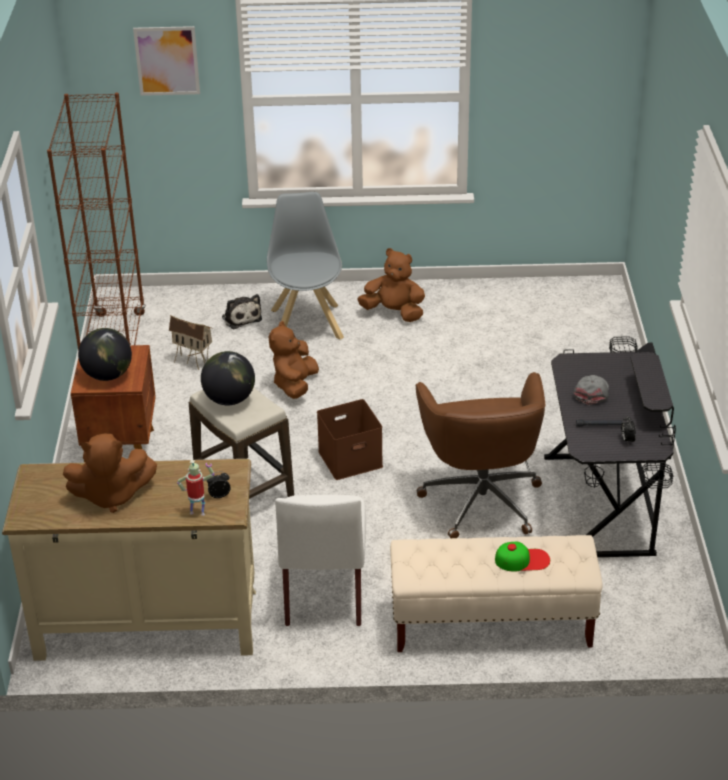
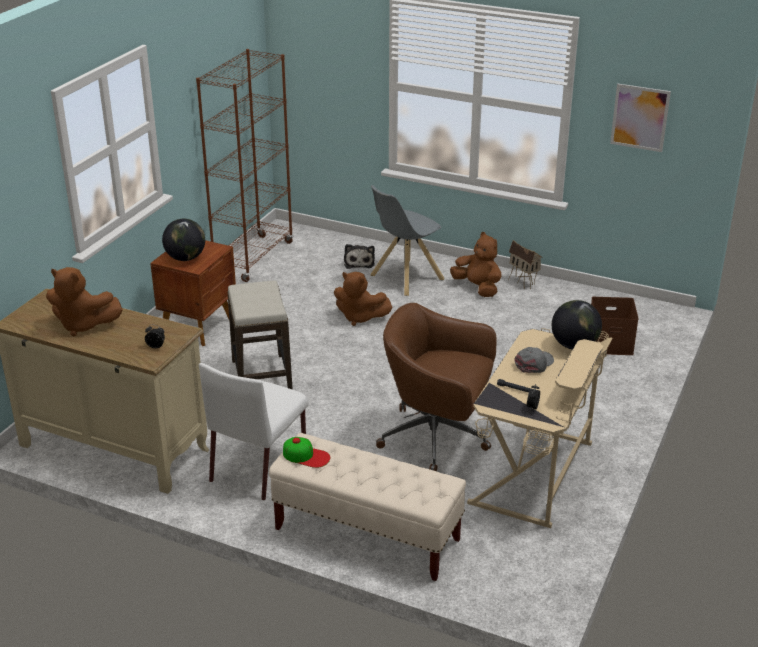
camera: 25 degrees right, 5 degrees down
(167, 61) = (336, 41): picture -> picture (640, 117)
(194, 362) = (300, 282): toy house -> toy house (523, 283)
(198, 512) = (130, 353): toy robot -> none
(229, 399) = (252, 295): globe -> globe (574, 345)
(295, 385) = (360, 317): brown plush toy -> brown plush toy turned 105 degrees counterclockwise
(307, 322) = (405, 277): grey chair -> grey chair turned 150 degrees counterclockwise
(351, 458) = (359, 379): brown storage box -> brown storage box (611, 342)
(481, 498) = (437, 438): brown office chair -> brown office chair turned 90 degrees clockwise
(522, 560) = (388, 479): cap -> cap (306, 456)
(603, 504) = (536, 474): black desk -> beige desk

